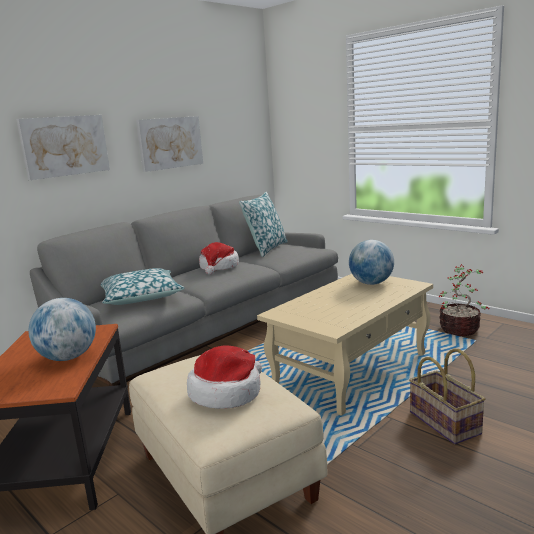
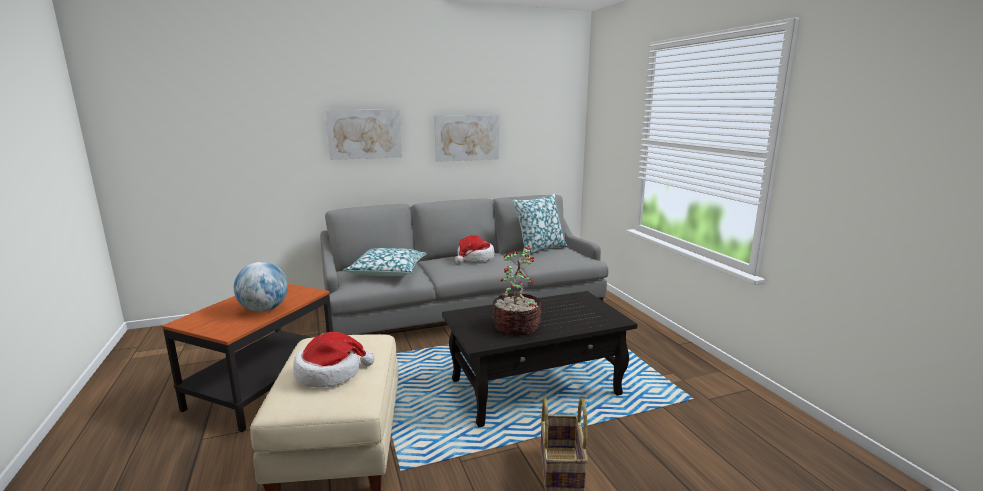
camera: 25 degrees right, 0 degrees up
(352, 369) = (536, 387): beige coffee table -> black coffee table
(371, 283) = (578, 307): globe -> none
(460, 329) = (690, 381): potted plant -> potted plant (517, 326)

